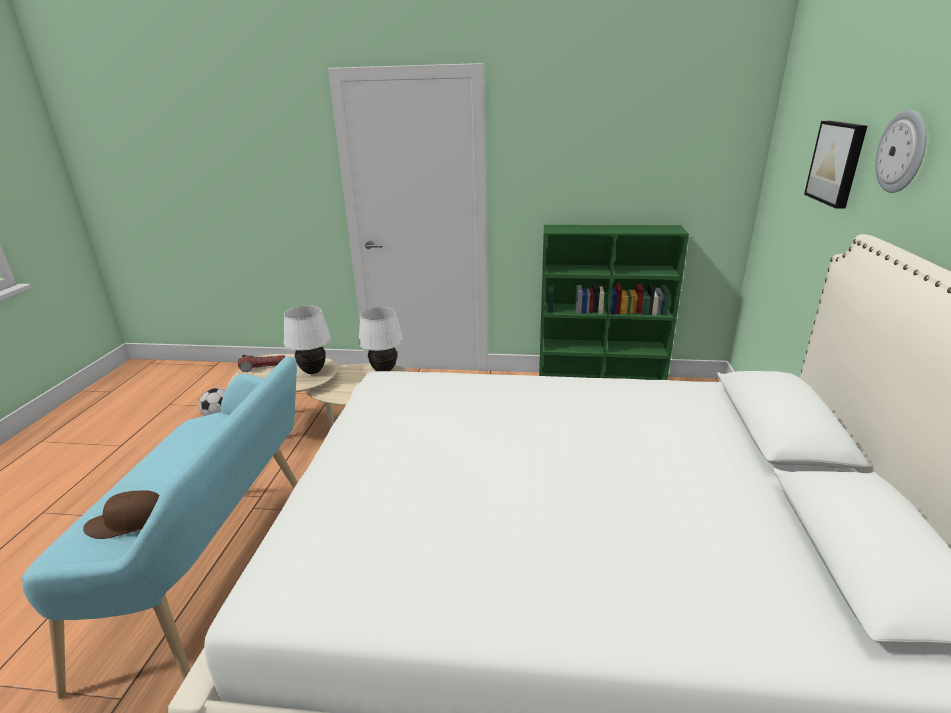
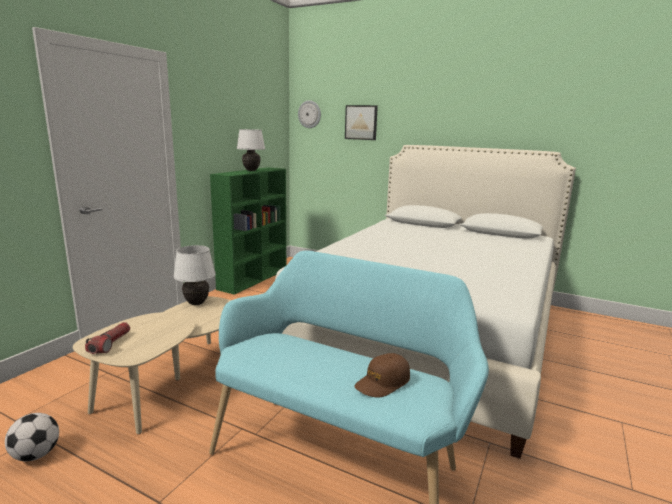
camera: 70 degrees left, 10 degrees down
(128, 521) = (382, 383): brown cap -> brown cap turned 45 degrees clockwise
(313, 371) = (164, 322): white table lamp -> white table lamp (251, 170)
(902, 152) = (405, 113): wall clock -> wall clock (309, 114)

